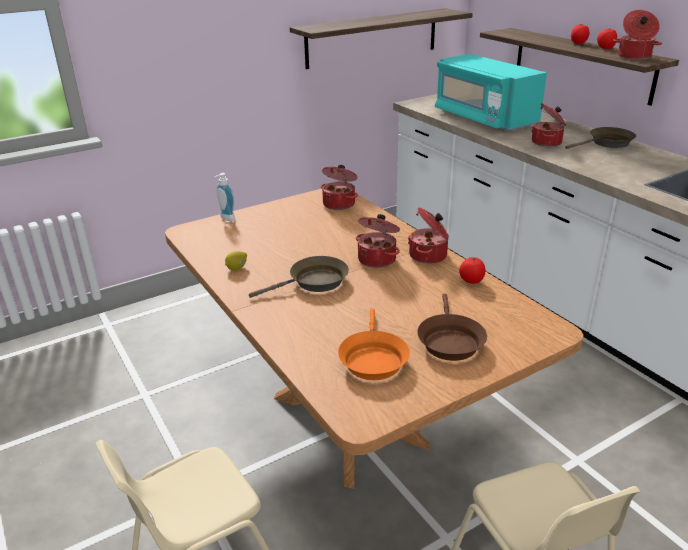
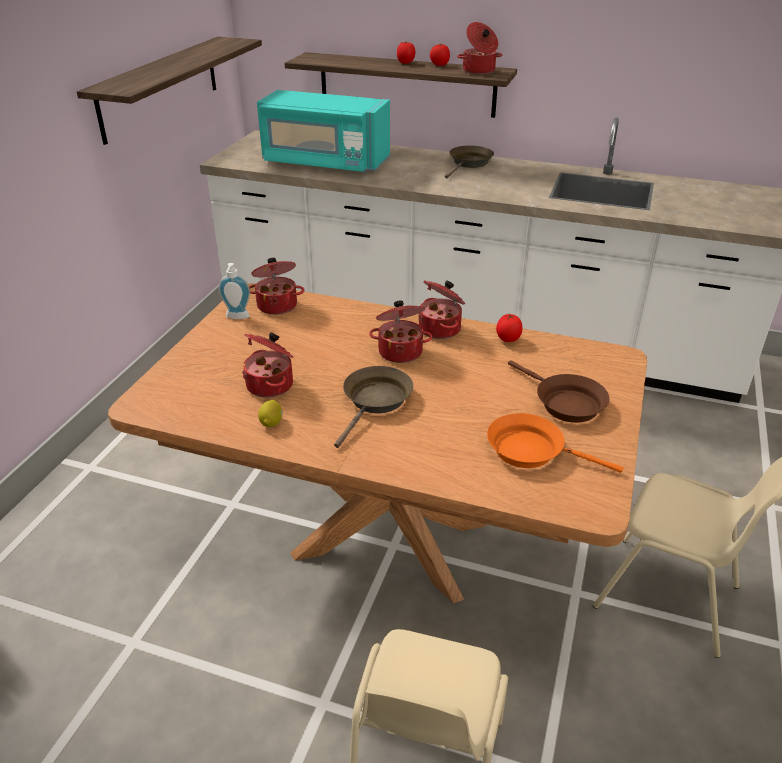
camera: 40 degrees left, 5 degrees up
(226, 219) = (169, 370): soap dispenser -> soap dispenser (237, 318)
(372, 359) = (531, 451): orange frying pan -> orange frying pan turned 150 degrees clockwise
(547, 142) = (420, 176): cooking pot -> cooking pot (271, 385)

